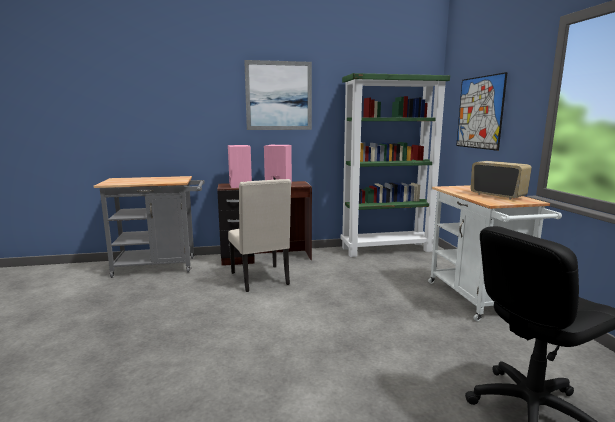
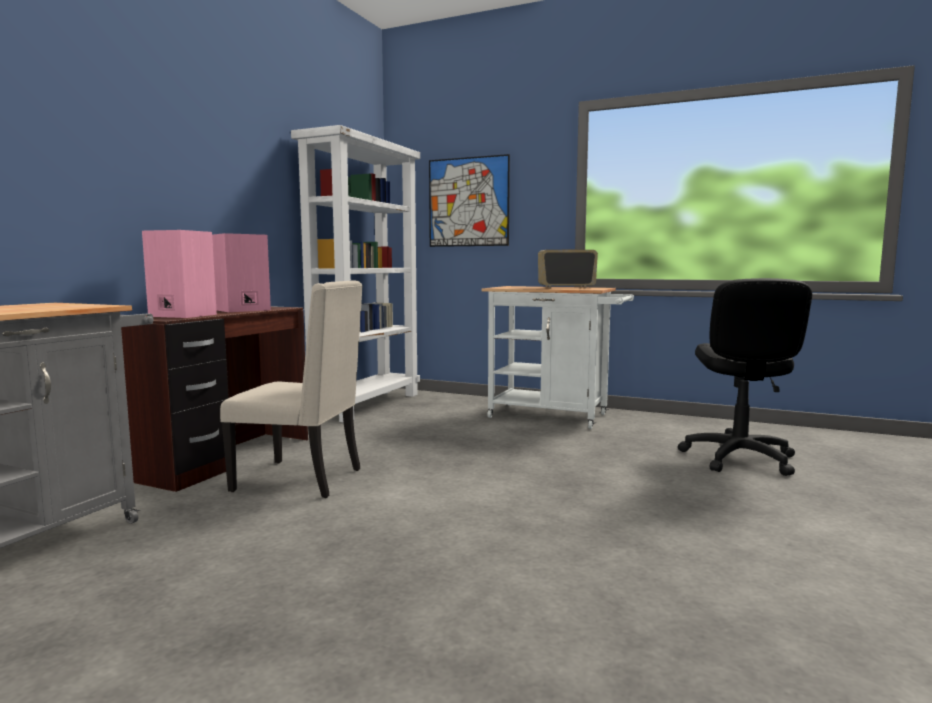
camera: 55 degrees left, 5 degrees down
(279, 96) = (207, 144): picture -> none
(387, 249) = (367, 405): green bookcase -> white bookcase

